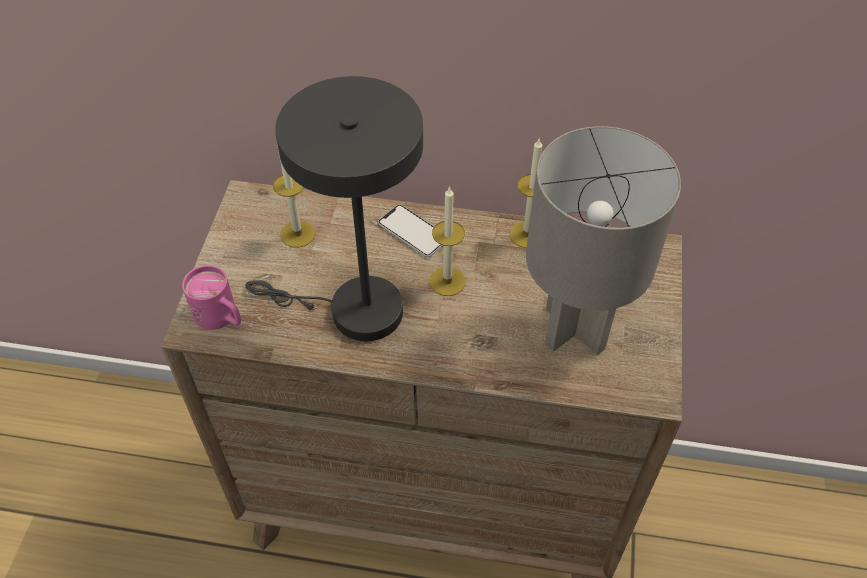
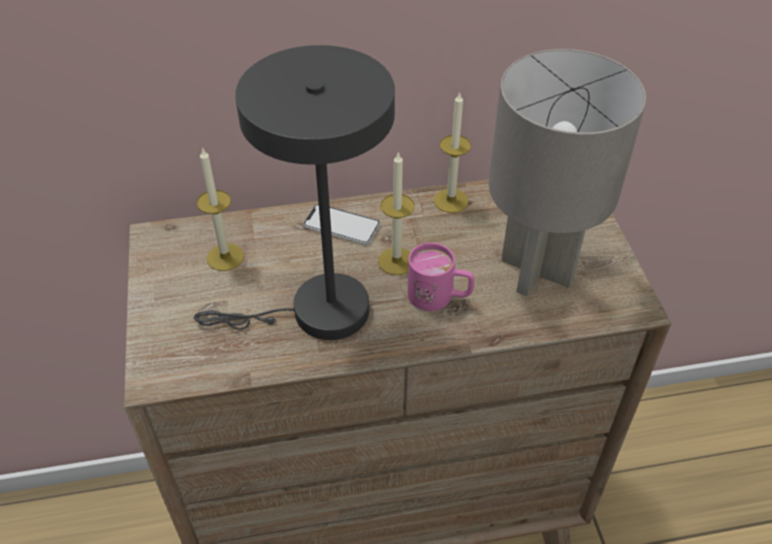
camera: 20 degrees left, 5 degrees down
(221, 318) = (180, 358): pink mug -> pink mug (439, 297)

